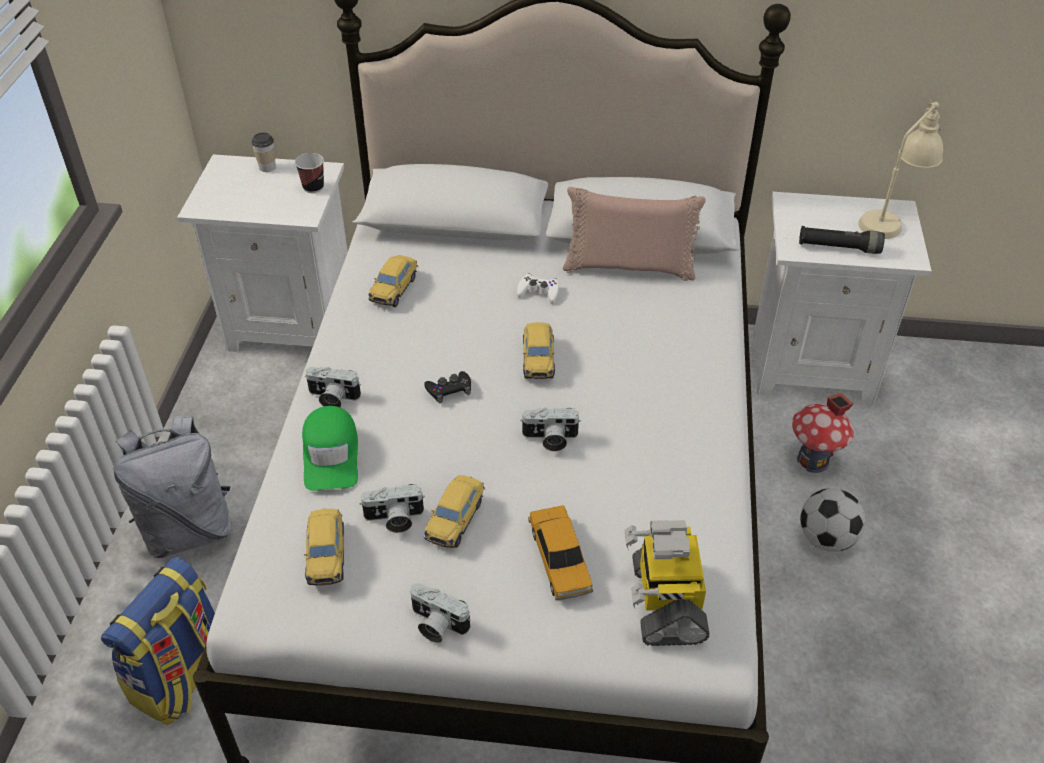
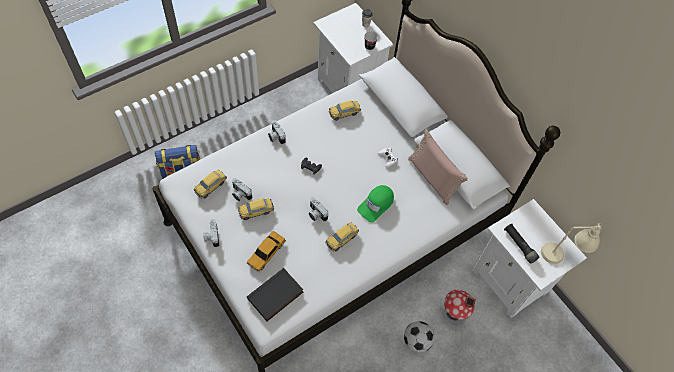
camera: 45 degrees right, 15 degrees up
(189, 529) = (236, 135): grey backpack -> none
(331, 455) = (250, 156): green cap -> green cap (376, 204)
(538, 359) = (351, 183): toy car -> toy car (342, 239)
(665, 601) = (275, 296): toy robot -> black book

